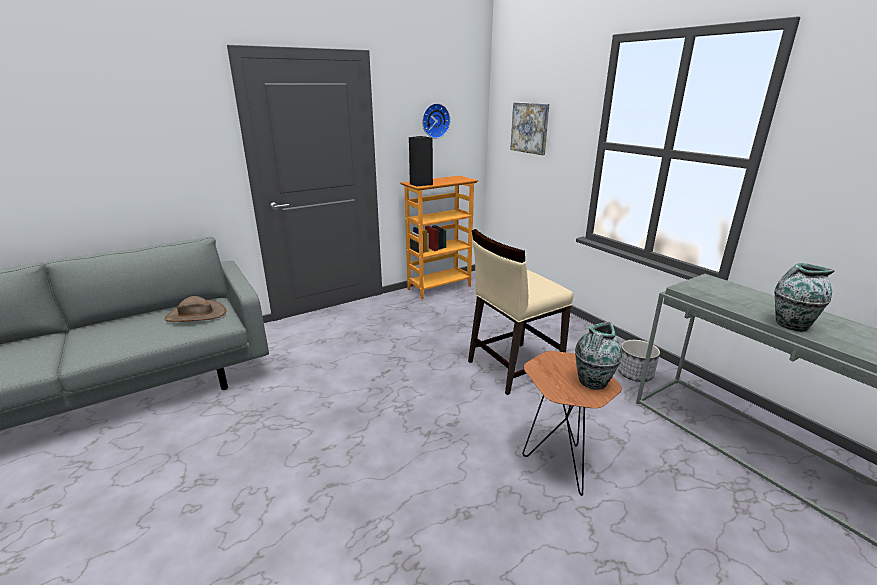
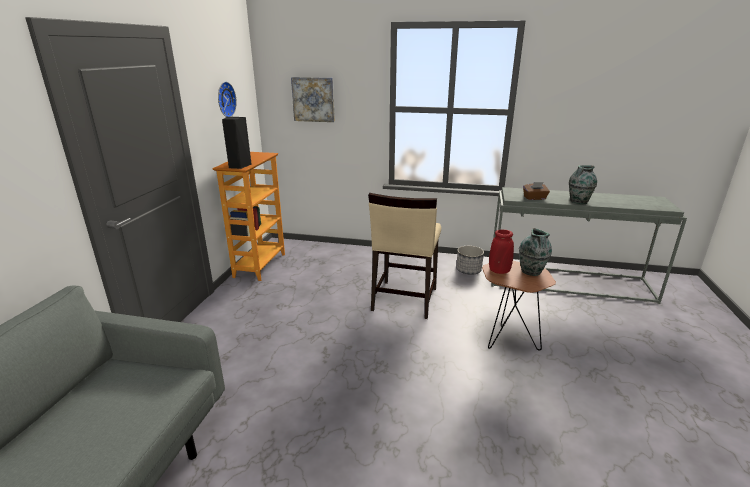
camera: 45 degrees left, 0 degrees up
(196, 315) = (125, 389): brown hat -> none
(554, 363) = (499, 271): none -> red vase
(722, 298) = (535, 198): none -> brown tissue box

